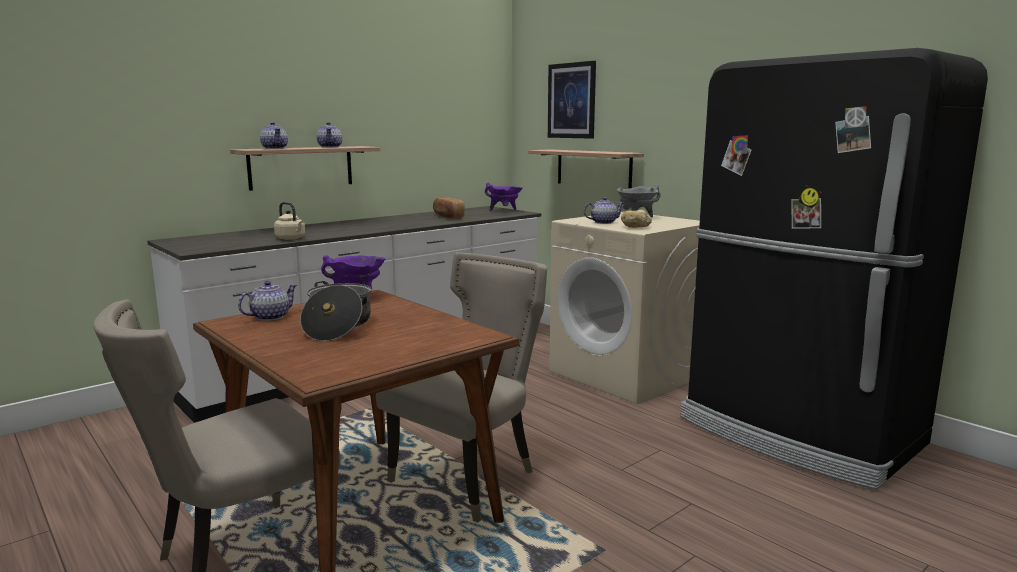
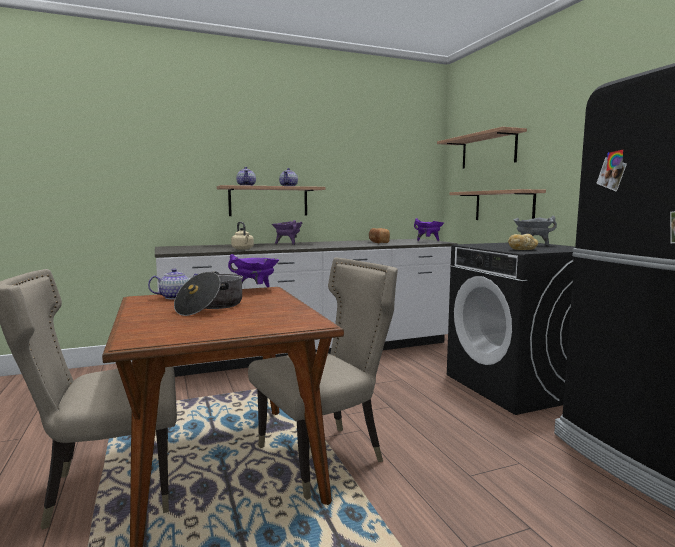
camera: 20 degrees right, 5 degrees down
(335, 225) = (287, 244): none -> purple cooking pot
(571, 100) = (488, 151): picture -> shelf
(603, 222) = (495, 246): teapot -> none
(626, 374) = (517, 386): beige washing machine -> black washing machine

